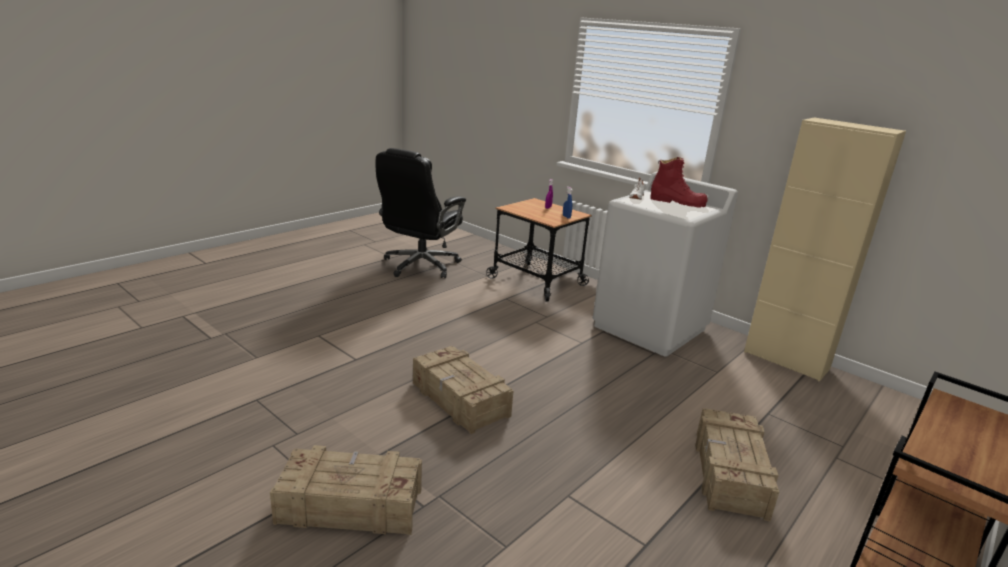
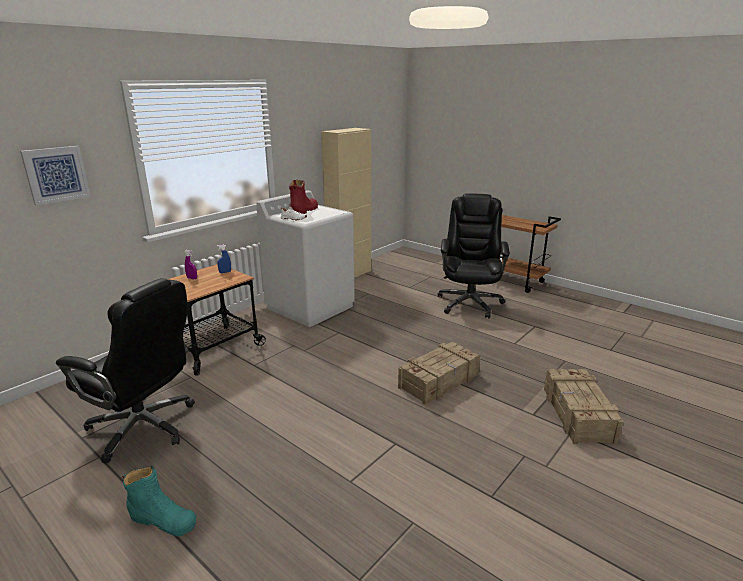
camera: 90 degrees left, 0 degrees up
(321, 277) = (163, 520): none -> turquoise boot
(521, 86) = (56, 174): none -> picture
(729, 474) = (469, 303): crate -> black office chair

